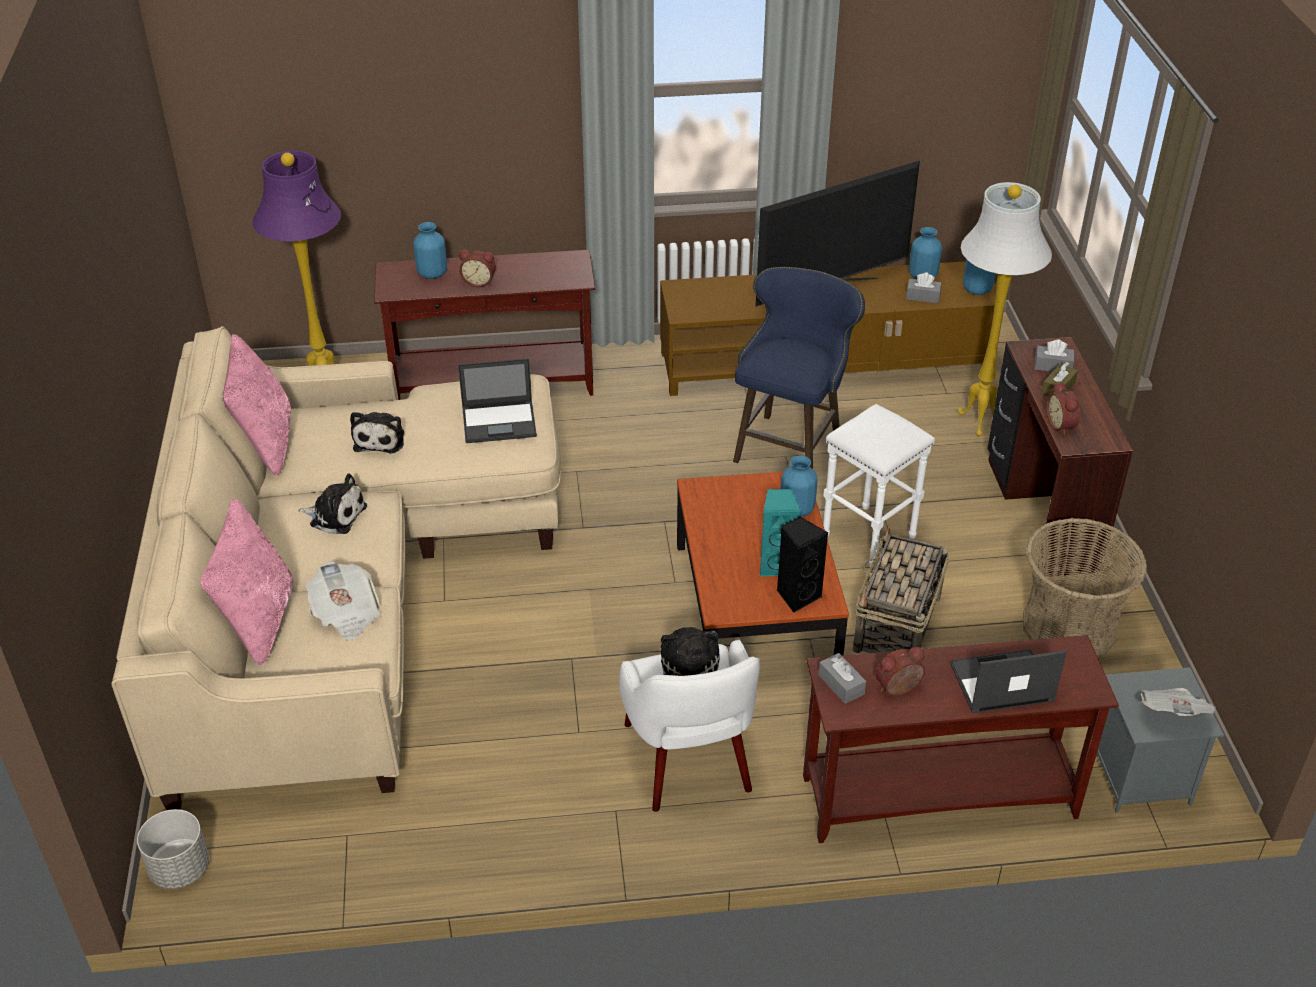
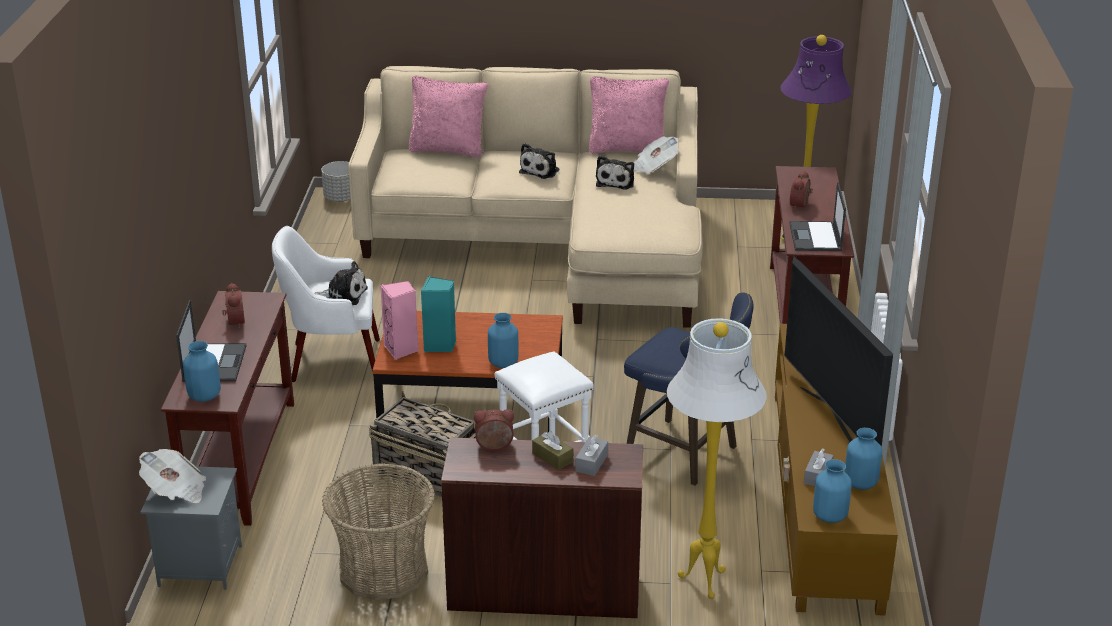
camera: 100 degrees right, 10 degrees down
(346, 614) = (440, 173): newspaper -> newspaper (653, 167)
(380, 439) = (616, 182): plush toy -> plush toy turned 90 degrees counterclockwise
(432, 274) = (814, 188): blue vase -> blue vase (204, 396)
(500, 422) = (622, 223): laptop -> laptop (815, 237)
(797, 595) = (402, 350): black speaker -> pink speaker
(841, 684) = (253, 301): grey tissue box -> none

